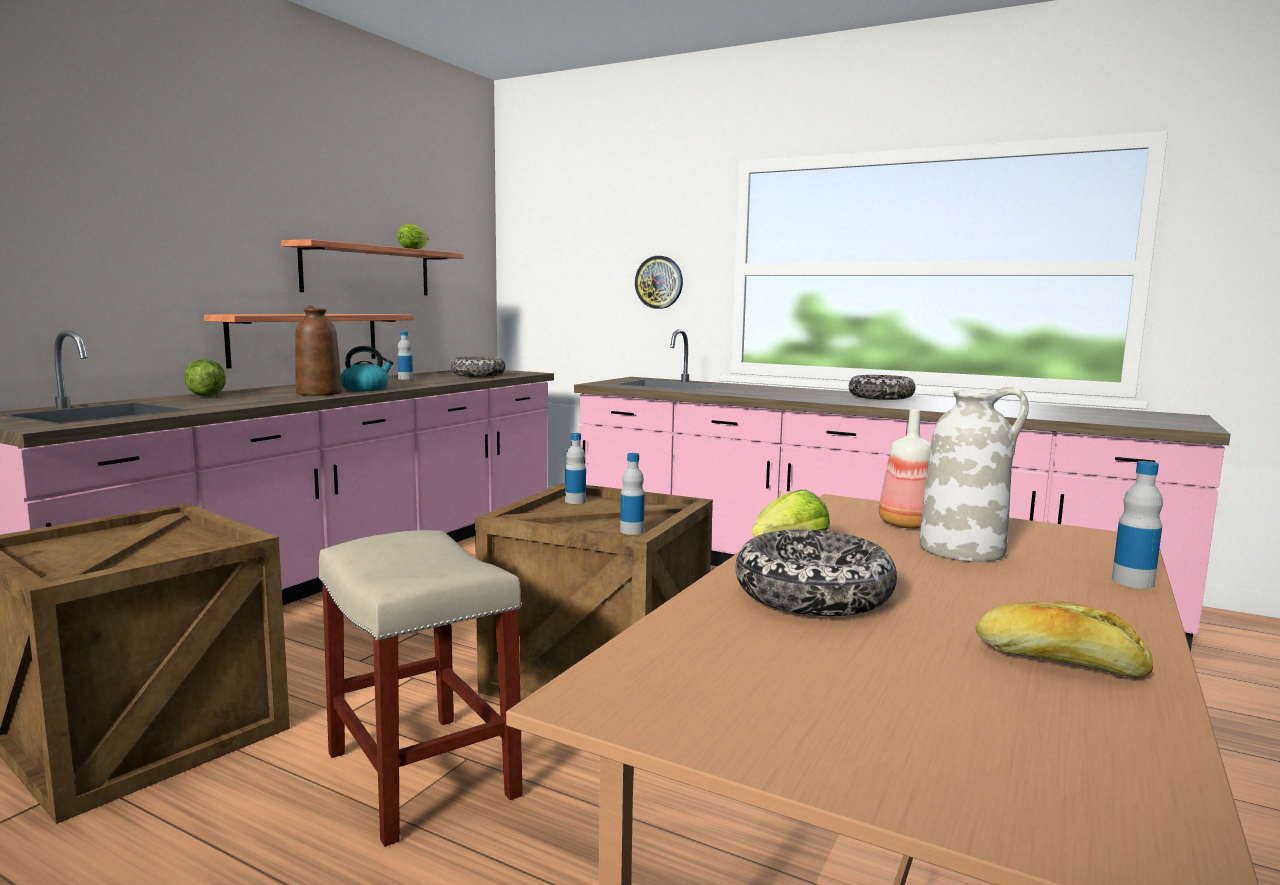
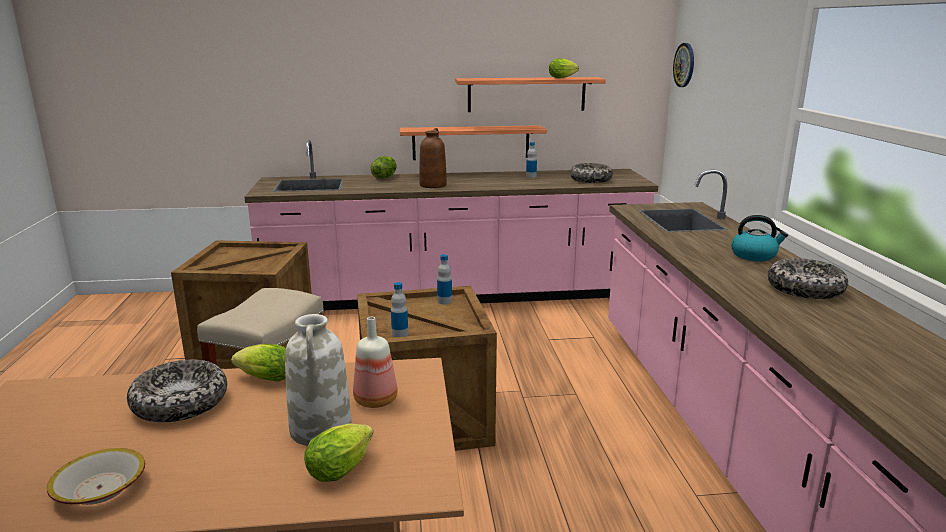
camera: 55 degrees right, 10 degrees up
(366, 389) = (469, 185): kettle -> kettle (754, 256)
(659, 282) = (746, 115): wall clock -> wall clock (684, 65)
(1058, 661) = (100, 488): bread -> bowl
(1059, 555) = (343, 468): none -> lettuce
(1132, 582) = (289, 504): bottle -> none

